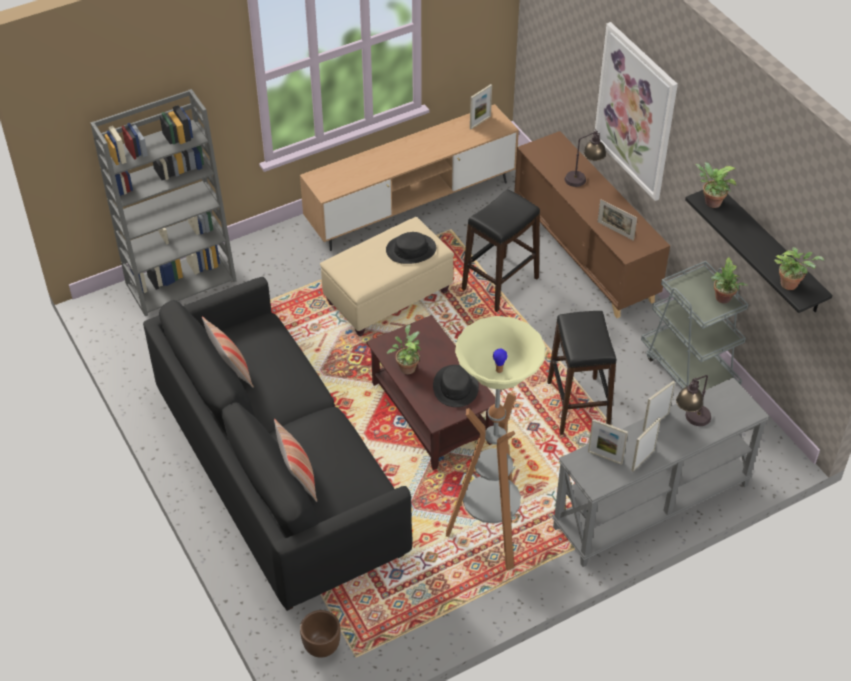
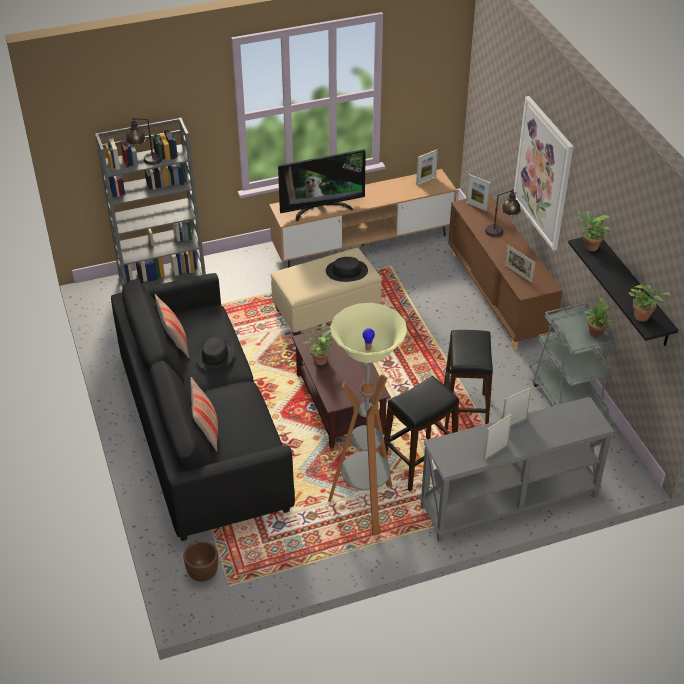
camera: 10 degrees right, 5 degrees down
(364, 174) = (321, 209): none -> television
(456, 387) = (357, 379): black hat -> black hat (215, 355)
(500, 284) = (421, 312): black stool -> black stool (419, 464)
(605, 457) = (463, 445): picture frame -> picture frame (476, 206)
(691, 421) = (545, 426): table lamp -> table lamp (146, 161)

